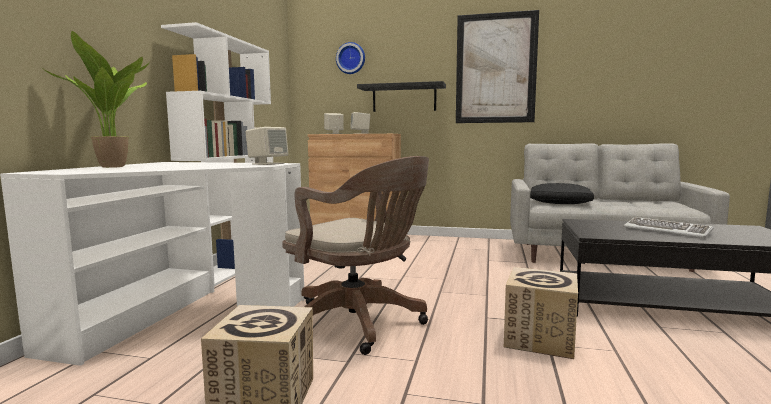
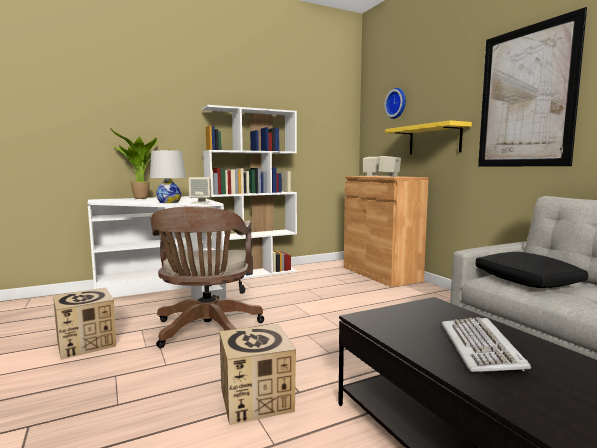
camera: 50 degrees right, 0 degrees up
(221, 166) = (169, 202): none -> white table lamp
(404, 98) = (434, 139): black shelf -> yellow shelf

